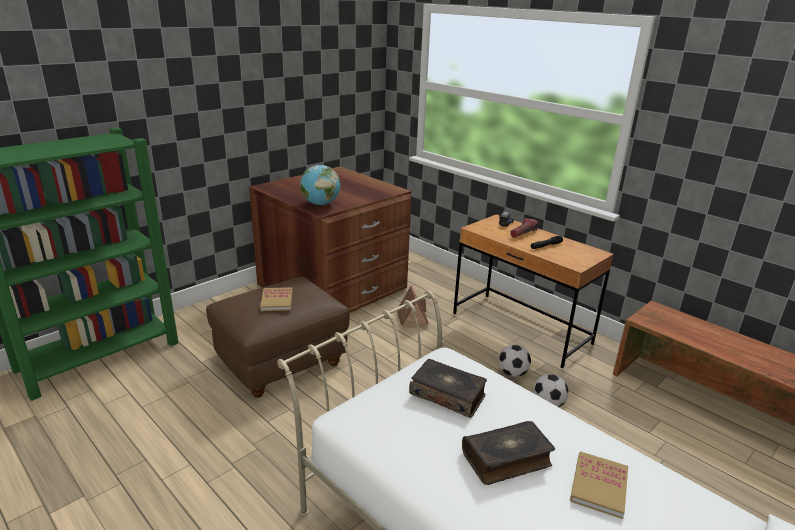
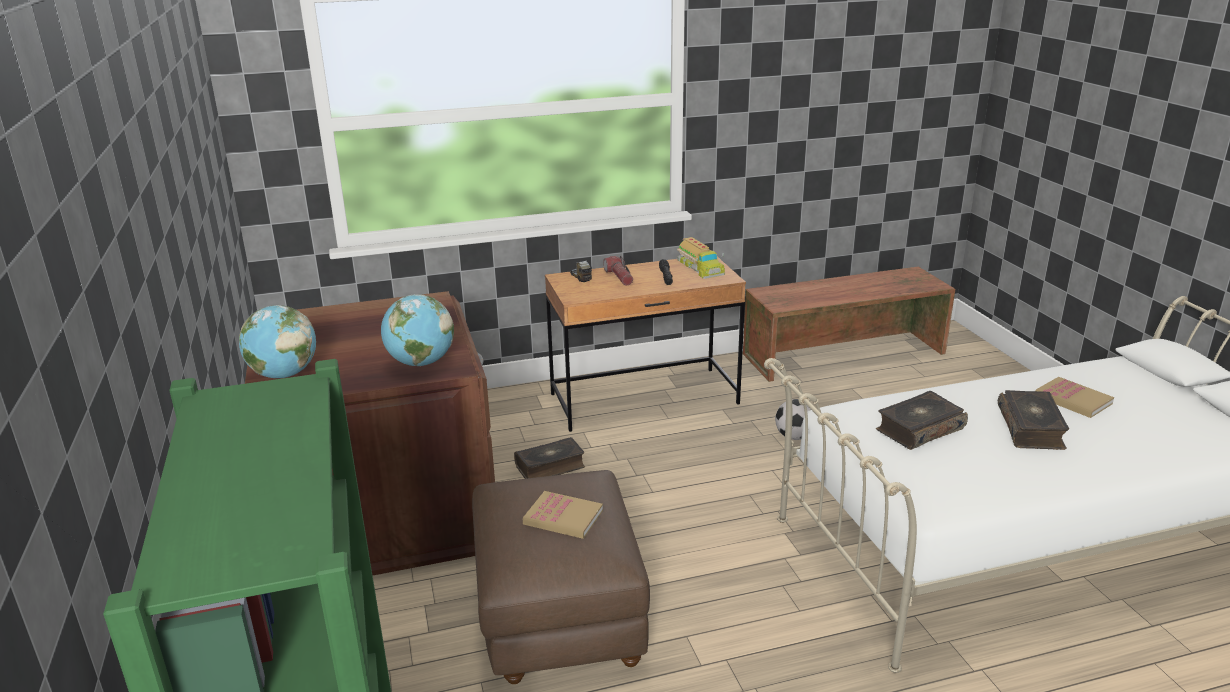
camera: 60 degrees left, 0 degrees up
(285, 184) = (284, 375): none -> globe
(411, 318) = (550, 467): toy house -> book
(512, 373) = (727, 437): football -> none
(579, 253) = (699, 267): none -> toy truck

